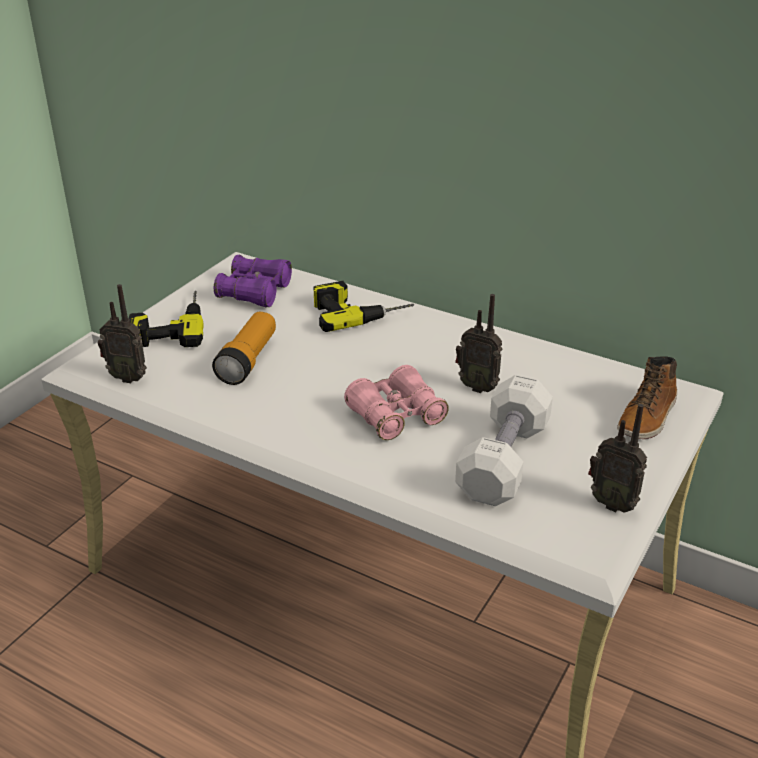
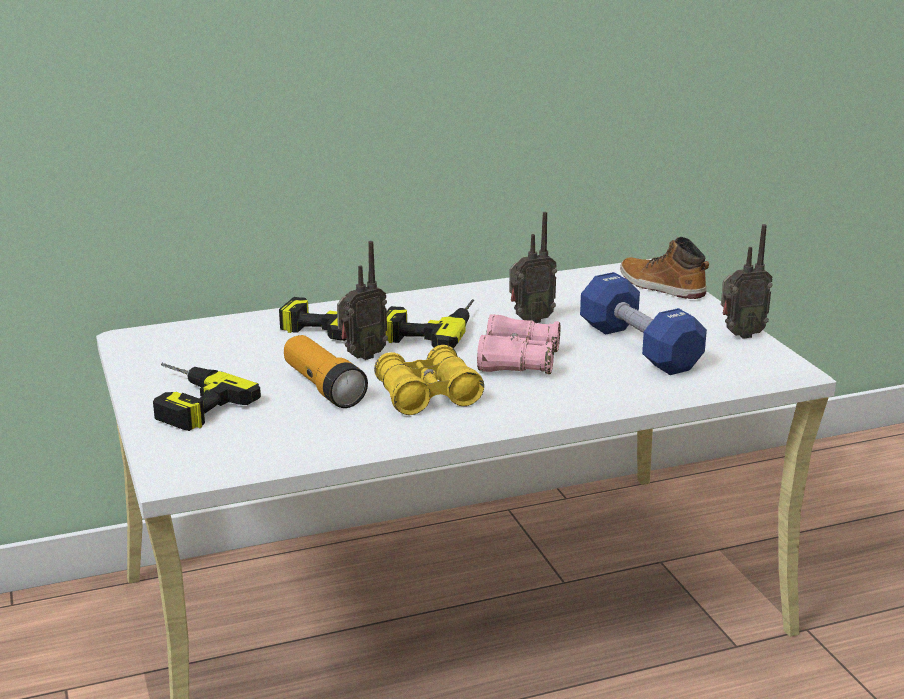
camera: 50 degrees left, 10 degrees down
(128, 377) = (245, 449): radio -> radio (361, 356)
(254, 292) = (207, 346): purple binoculars -> none
(287, 405) = (427, 395): none -> yellow binoculars
(400, 353) = (430, 328): none -> power drill
(503, 460) = (639, 347): white dumbbell -> blue dumbbell
(647, 417) = (661, 287): boot -> boot turned 150 degrees clockwise

